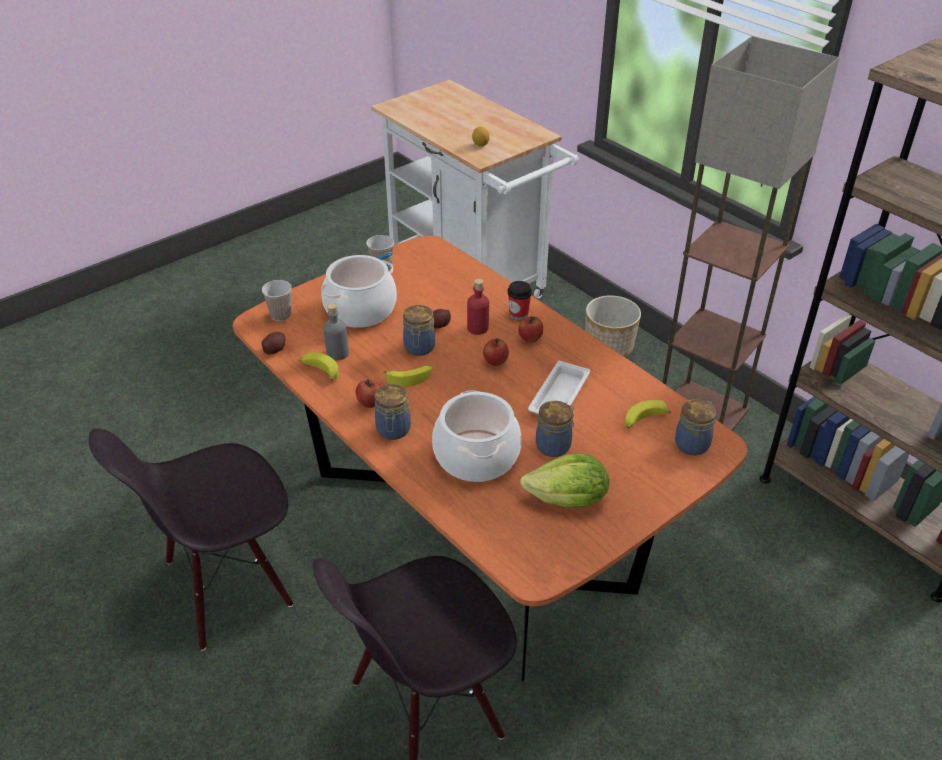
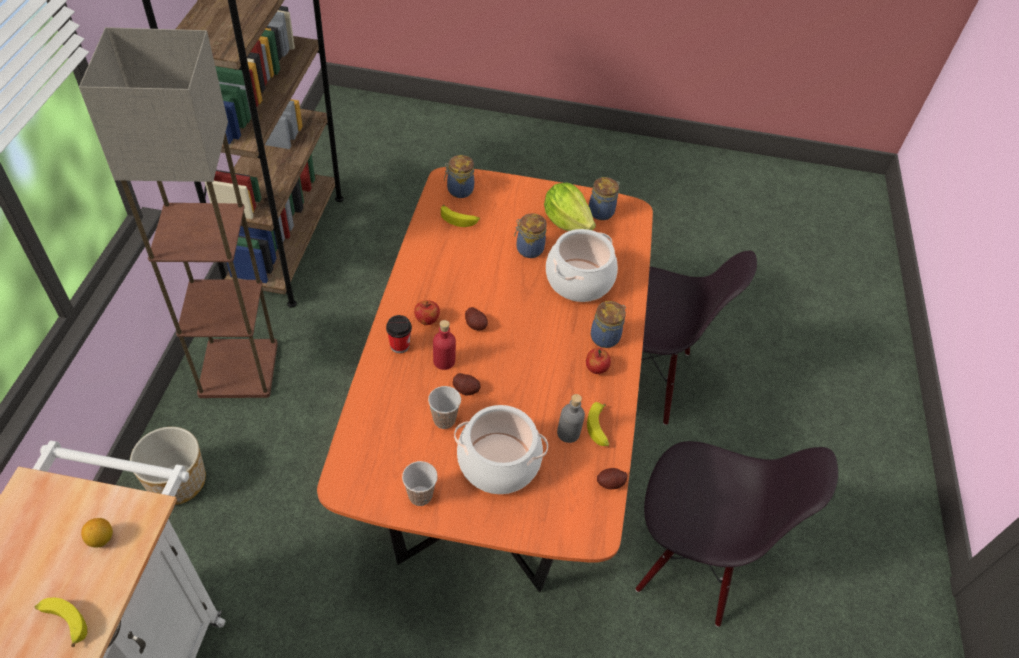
camera: 135 degrees left, 10 degrees up
(281, 315) = (567, 520): cup -> cup (444, 420)
(410, 378) = (545, 364): banana -> banana (63, 622)
(419, 348) = (507, 382): jar -> jar (602, 212)
(495, 362) = (476, 325): apple -> potato
(558, 397) = (478, 270): white tray -> none

